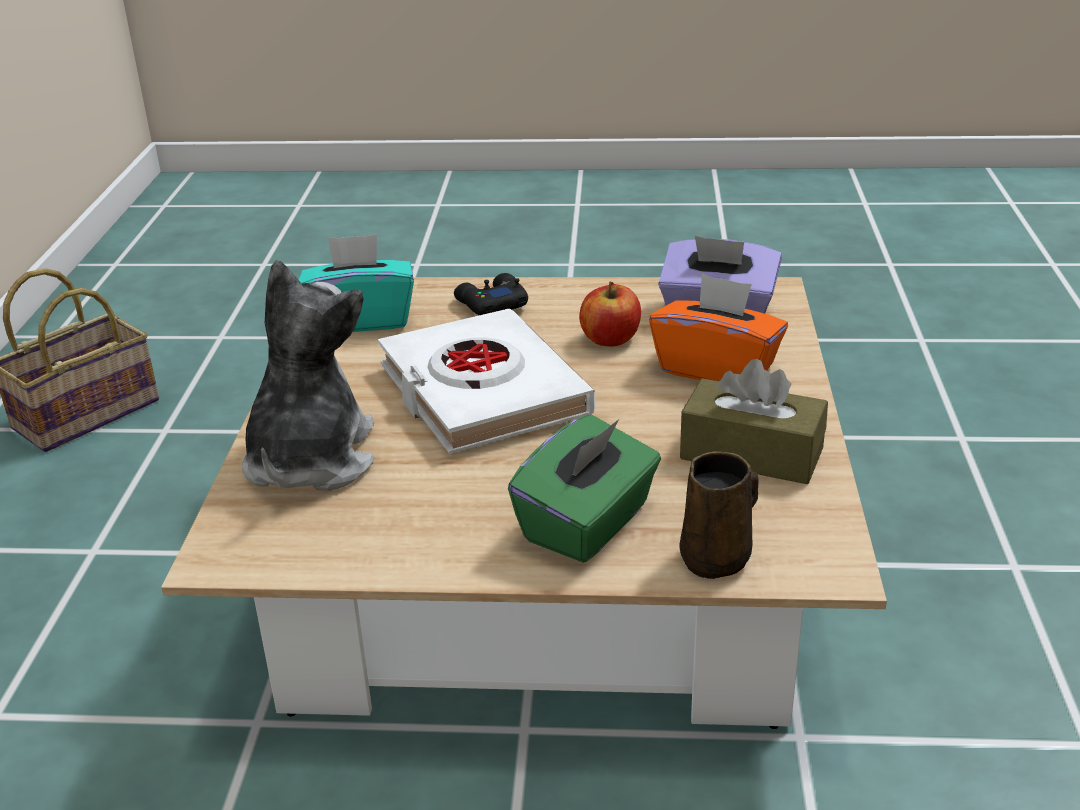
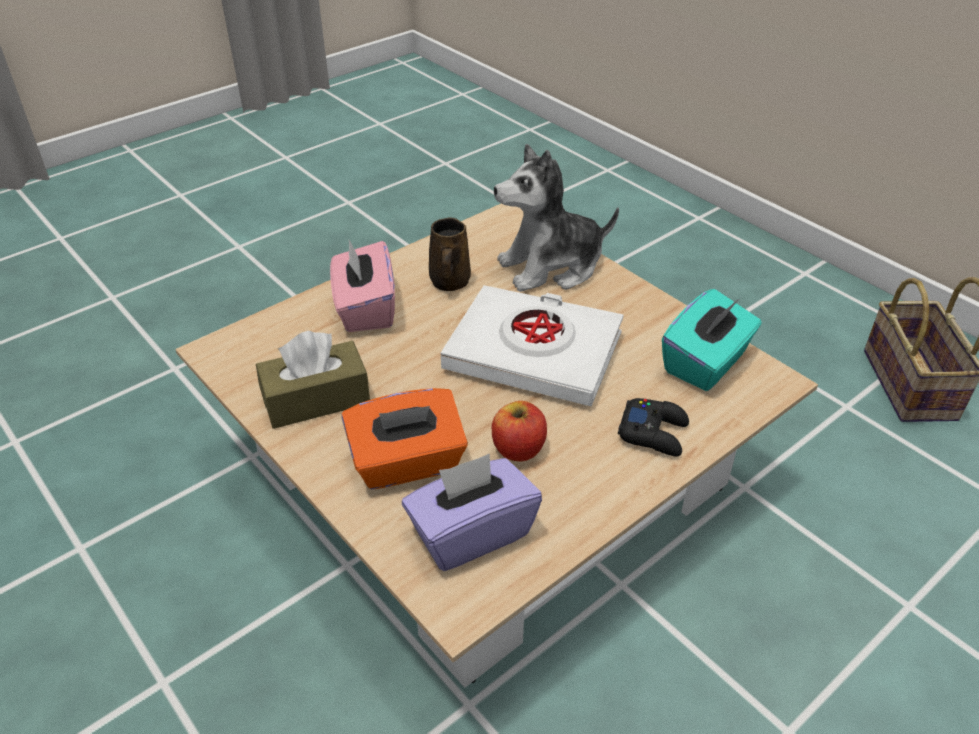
camera: 135 degrees right, 10 degrees up
(309, 460) = (551, 267): plush toy -> plush toy turned 105 degrees clockwise
(588, 524) = (365, 309): green tissue box -> pink tissue box
(718, 558) = (280, 325): brown mug -> brown mug (449, 283)

